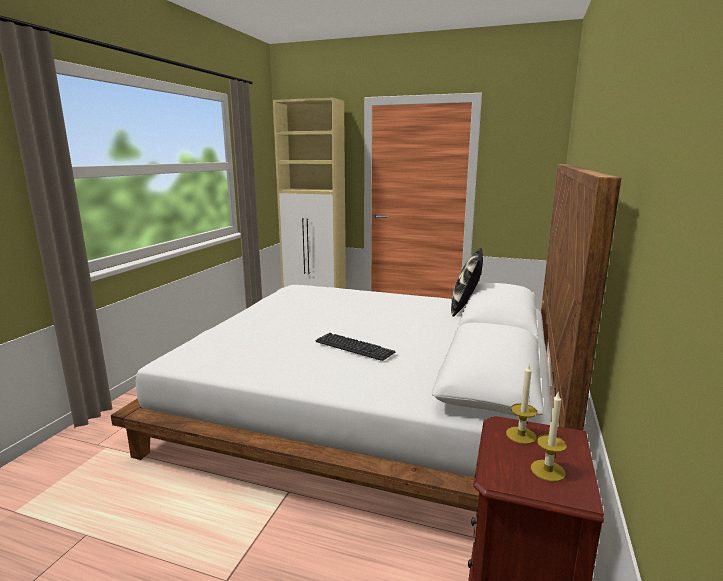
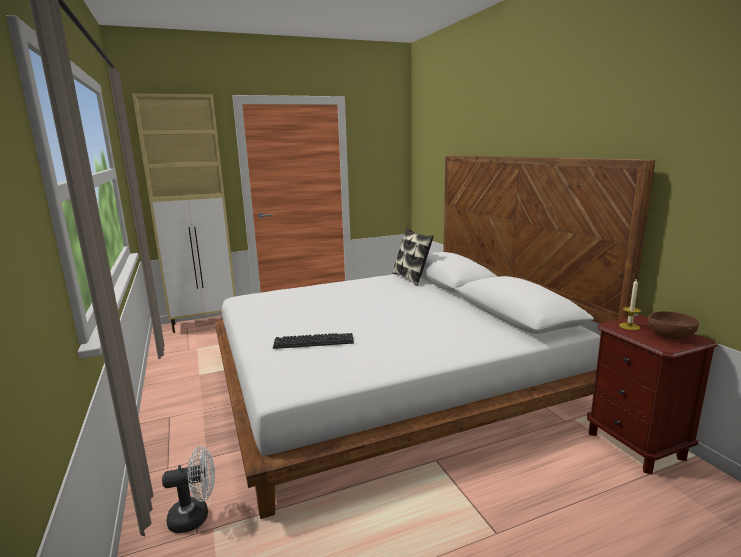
camera: 40 degrees left, 0 degrees up
(111, 434) = (195, 516): none -> white fan
(354, 347) = (407, 325): keyboard -> keyboard (313, 341)
(547, 470) = (670, 335): candle -> brown bowl

